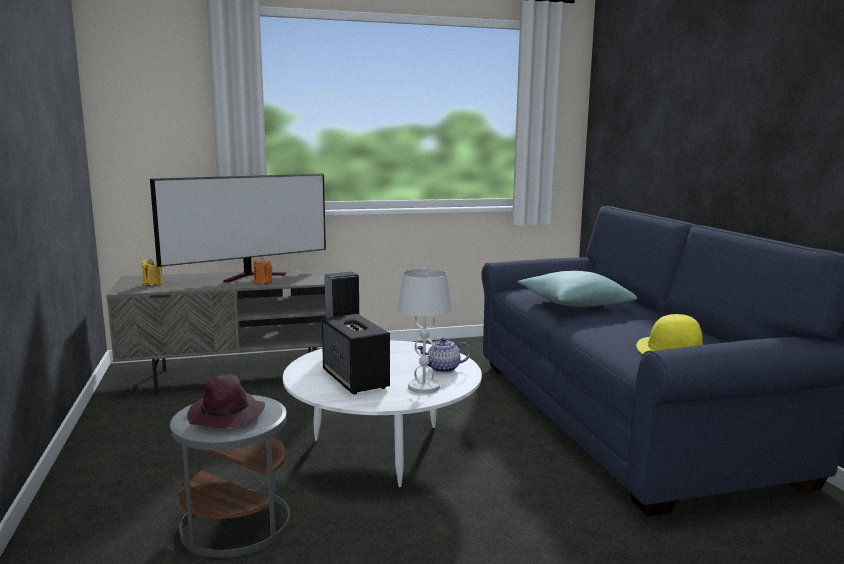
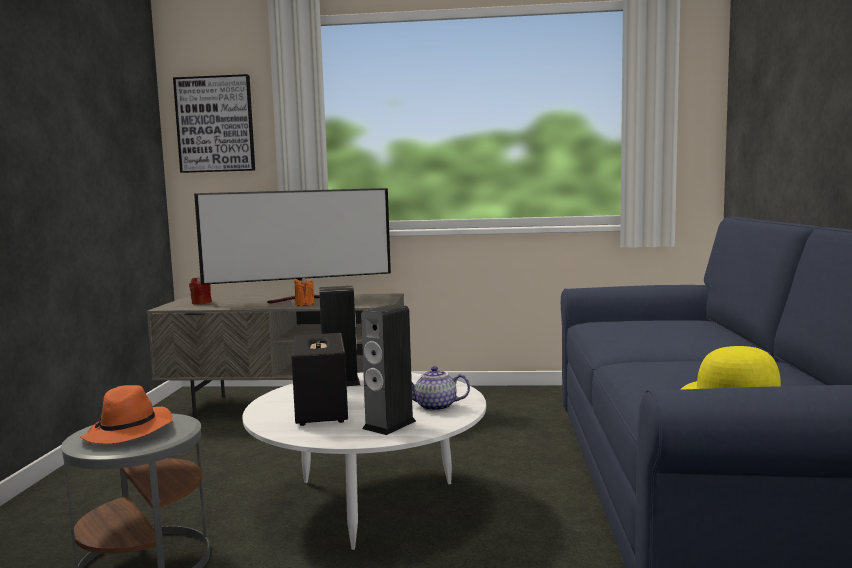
camera: 20 degrees right, 5 degrees down
(145, 104) = (215, 124): none -> picture
(152, 284) = (201, 303): yellow candle -> red candle
(227, 415) = (129, 432): purple hat -> orange hat
(424, 387) = (389, 425): white table lamp -> speaker
(574, 304) = (650, 338): turquoise pillow -> none

